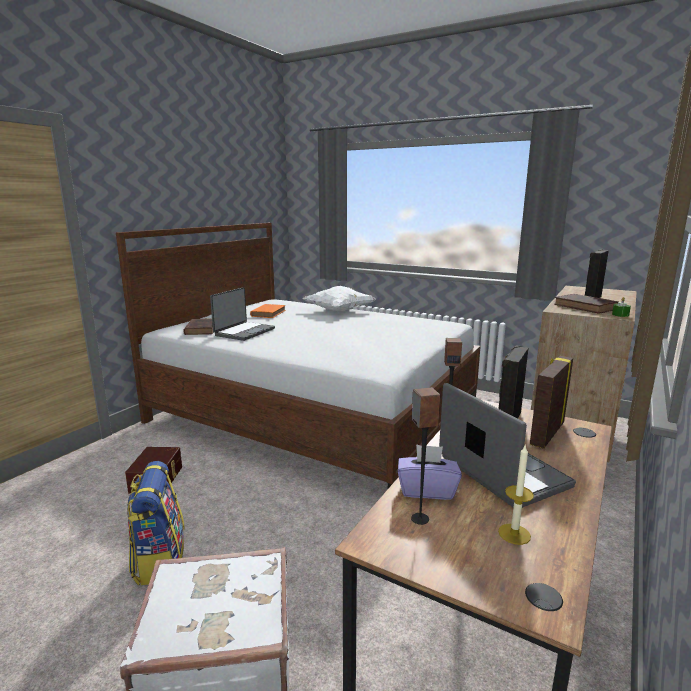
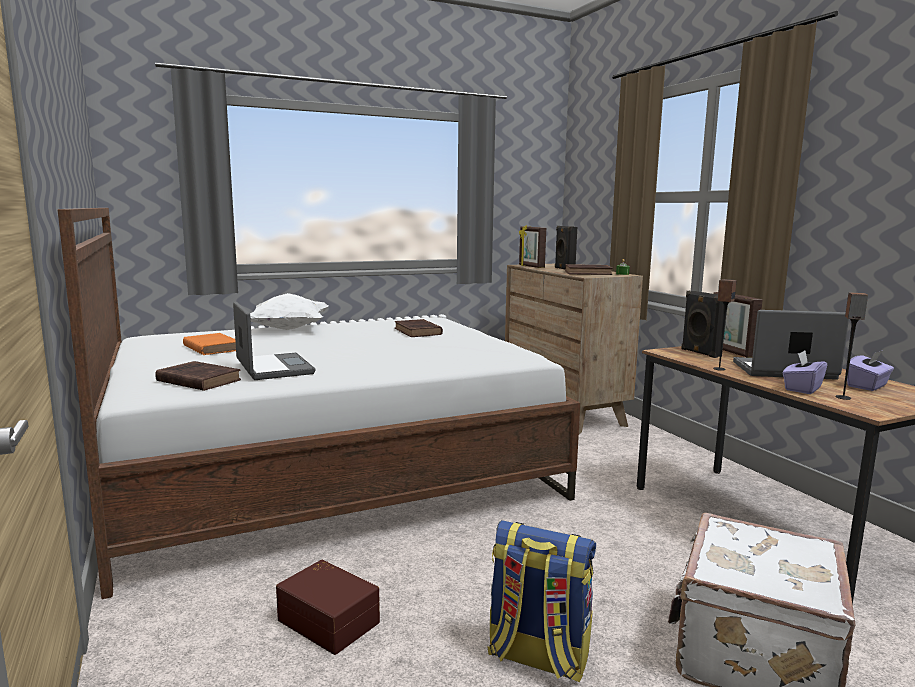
camera: 55 degrees left, 5 degrees down
(394, 331) = (418, 332): none -> brown book
(514, 534) = (867, 386): candle -> purple tissue box
(573, 291) = (530, 266): none -> picture frame

